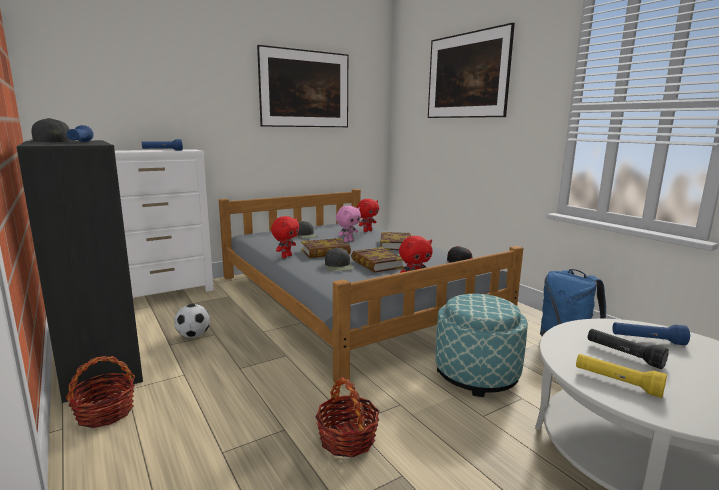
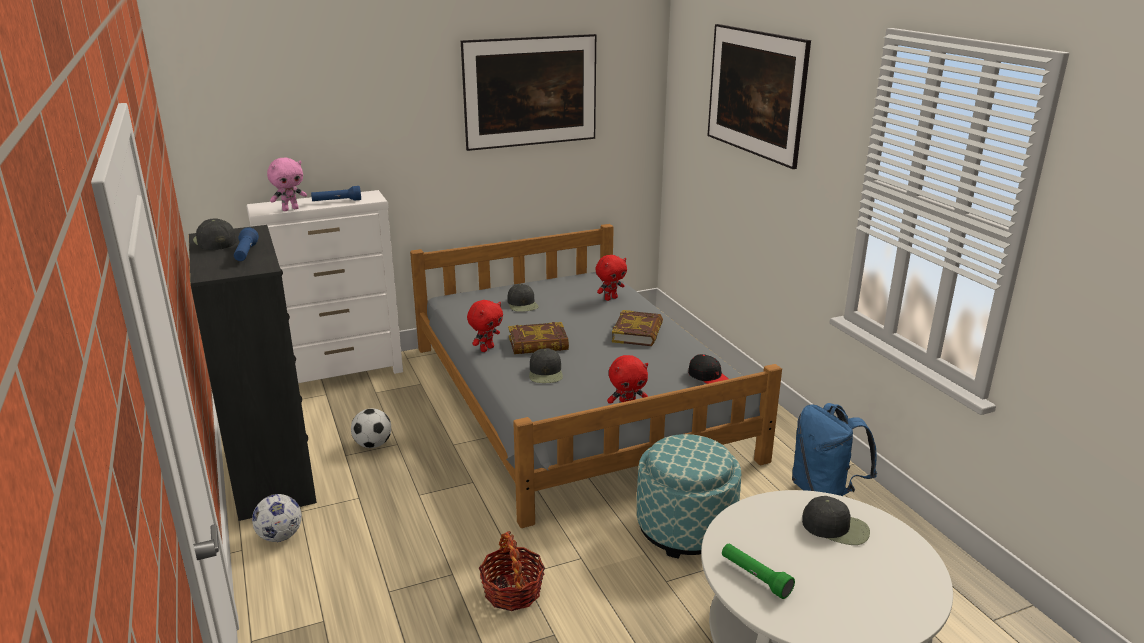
camera: 10 degrees right, 10 degrees up
(105, 413) = (280, 536): basket -> football
(348, 241) = (576, 321): pink plush toy -> pink plush toy (290, 209)
(377, 264) = (595, 372): book -> none
(617, 383) = (755, 577): yellow flashlight -> green flashlight
(623, 355) = (791, 545): black flashlight -> none
(647, 340) = (836, 527): blue flashlight -> black cap

